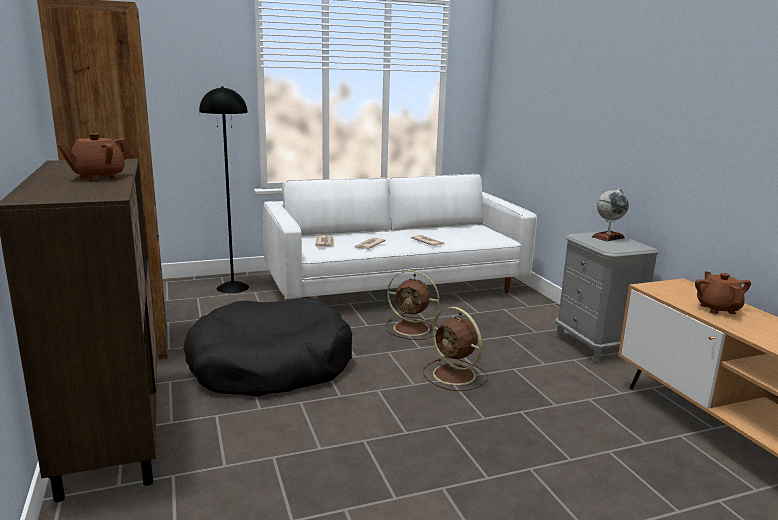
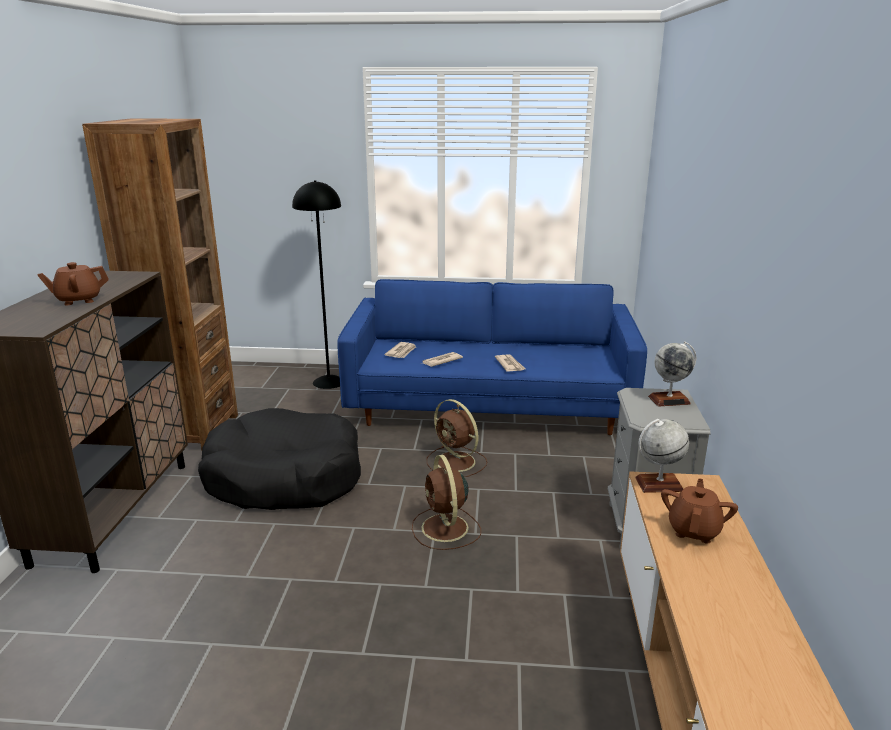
camera: 25 degrees right, 5 degrees up
(395, 286) = (489, 405): white sofa -> blue sofa
(658, 288) = (659, 484): none -> globe

